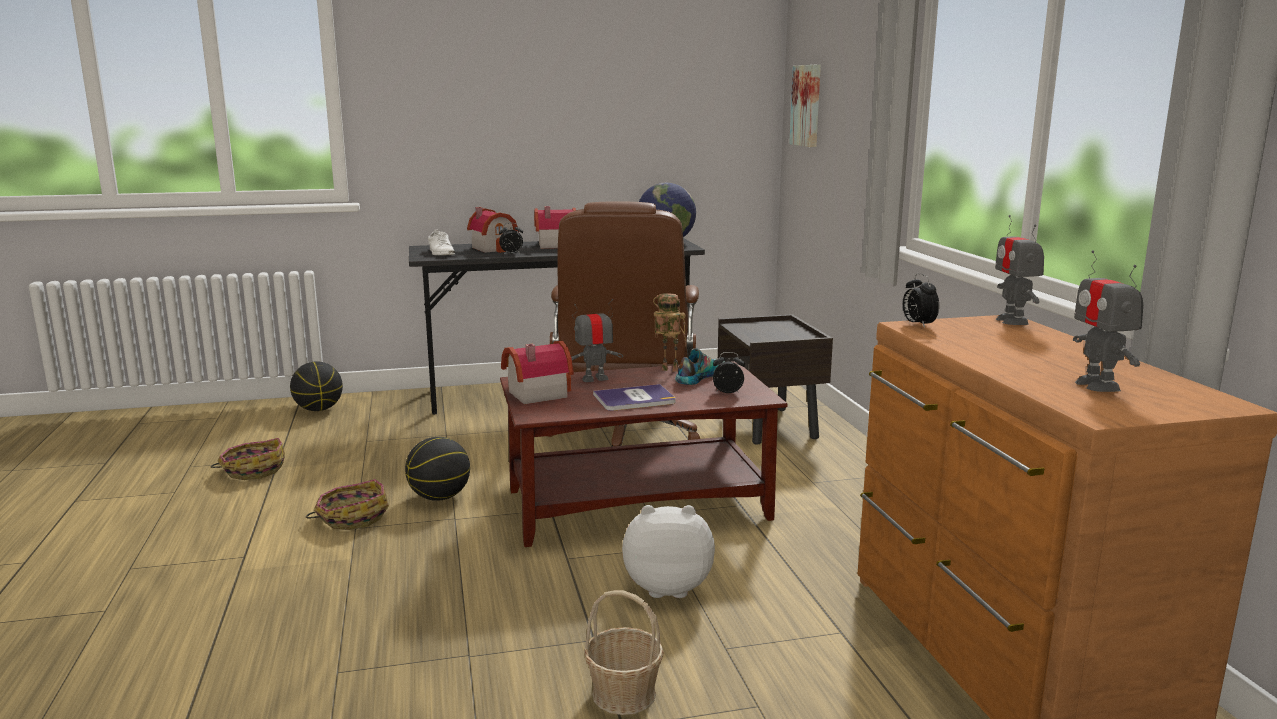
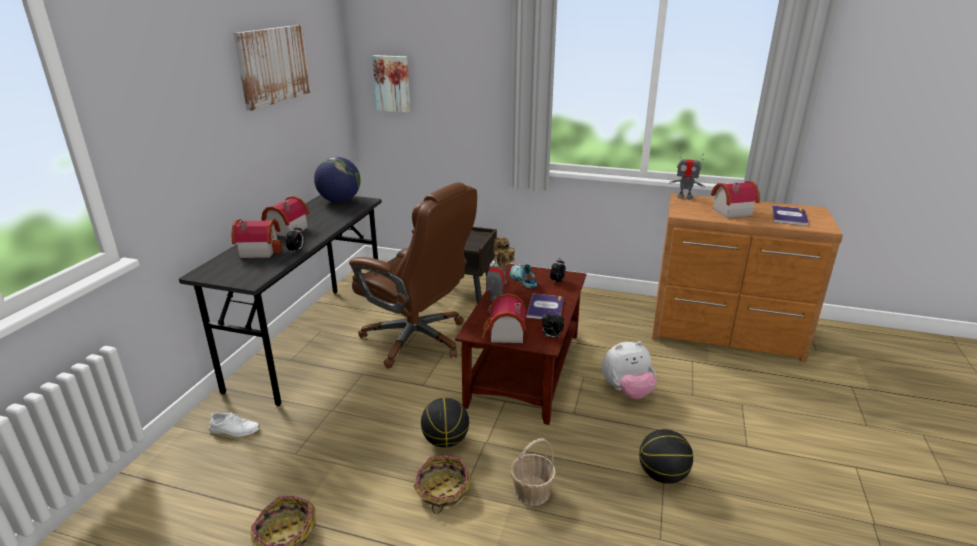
camera: 60 degrees left, 10 degrees up
(319, 409) = (177, 467): basketball -> basketball (662, 475)
(441, 253) = (241, 272): white shoe -> white shoe (234, 430)
(618, 59) = (273, 65): none -> picture
(623, 694) = (720, 437): basket -> basket (531, 491)
(667, 587) = (627, 391): plush toy -> plush toy turned 135 degrees counterclockwise
(917, 325) = (680, 212): alarm clock -> alarm clock (551, 336)
(1006, 348) = (729, 211): none -> toy house
(1097, 385) = (789, 216): toy robot -> book

